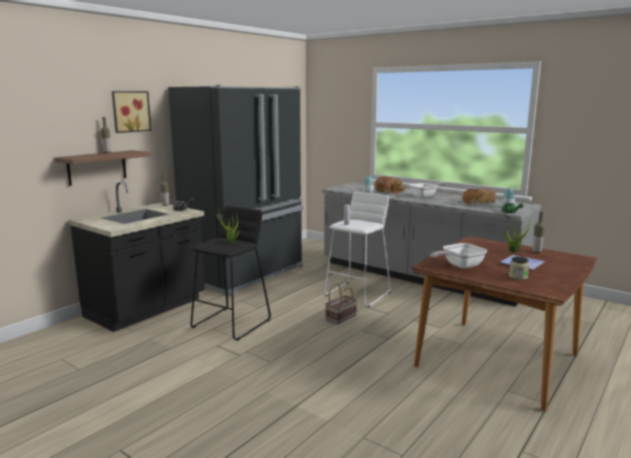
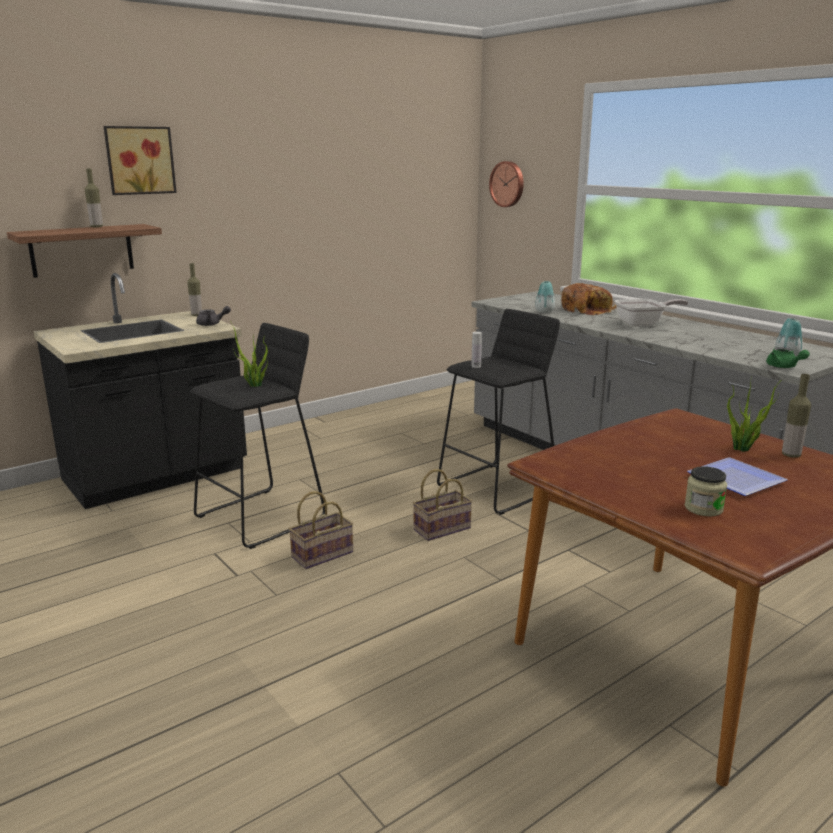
camera: 15 degrees right, 5 degrees up
(247, 274) = (339, 434): black fridge -> none
(282, 338) = (323, 554): none -> basket
(326, 122) = (508, 184): none -> wall clock
(358, 294) = (497, 488): white stool -> black stool
(459, 266) = (601, 471): frying pan -> none
(477, 203) = (733, 343): bread -> none

